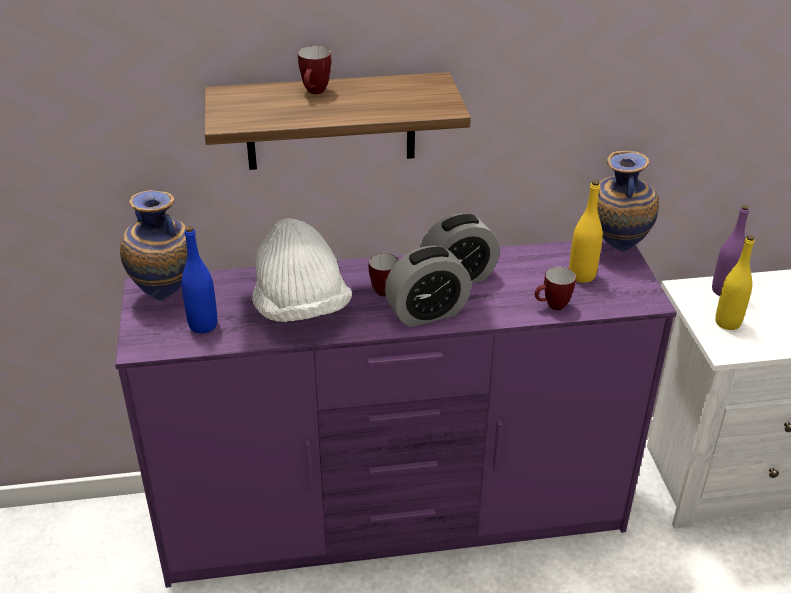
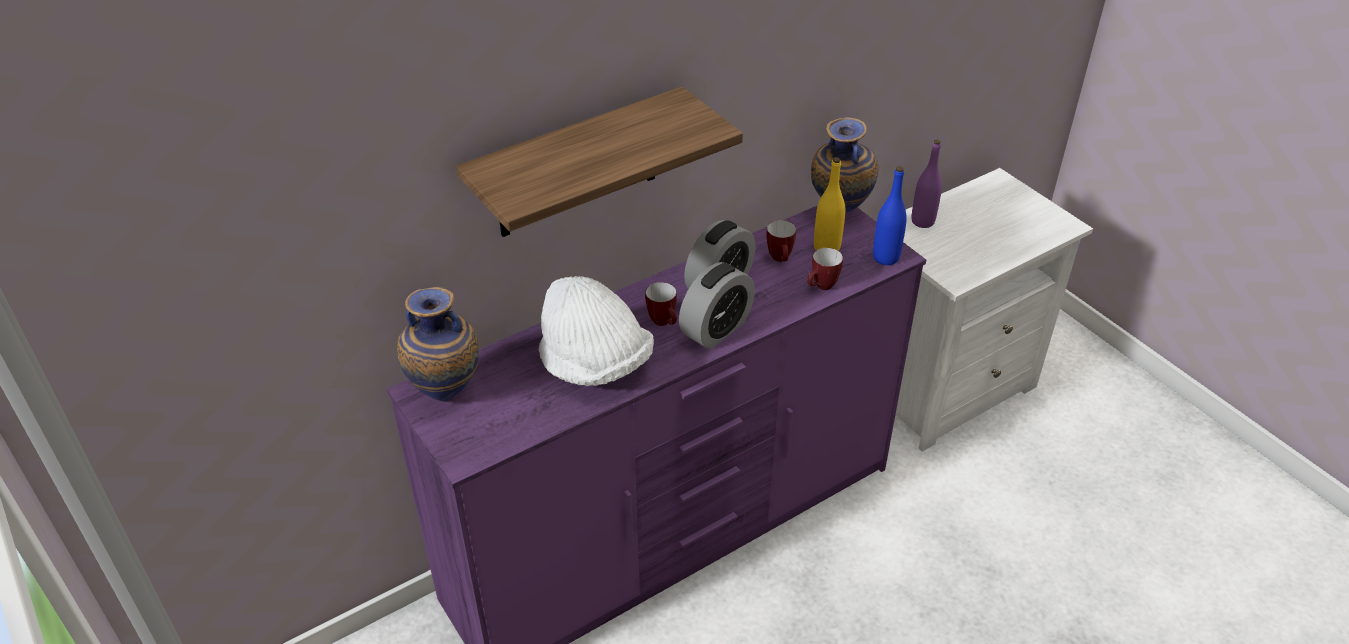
camera: 25 degrees left, 5 degrees up
(203, 325) = (510, 413): blue bottle -> blue bottle (885, 257)
(315, 93) = (575, 144): mug -> mug (781, 260)
(727, 323) = (943, 252): yellow bottle -> none

